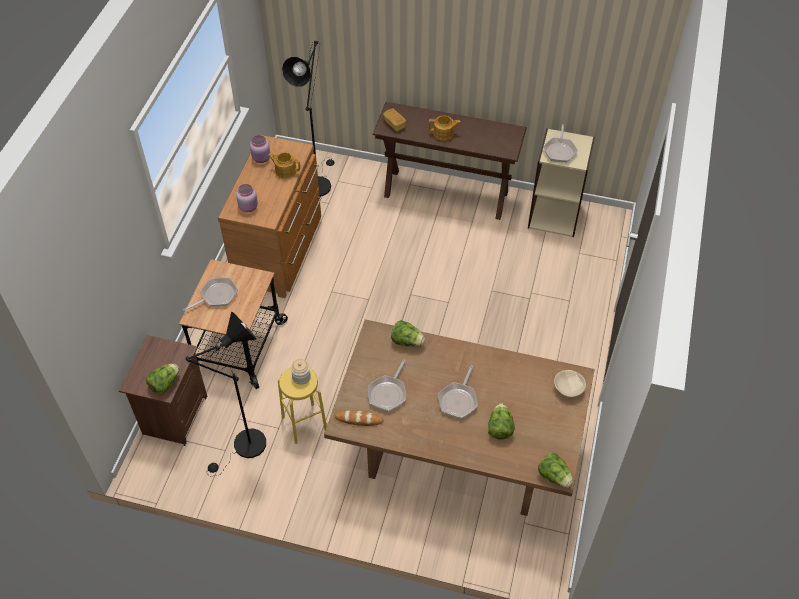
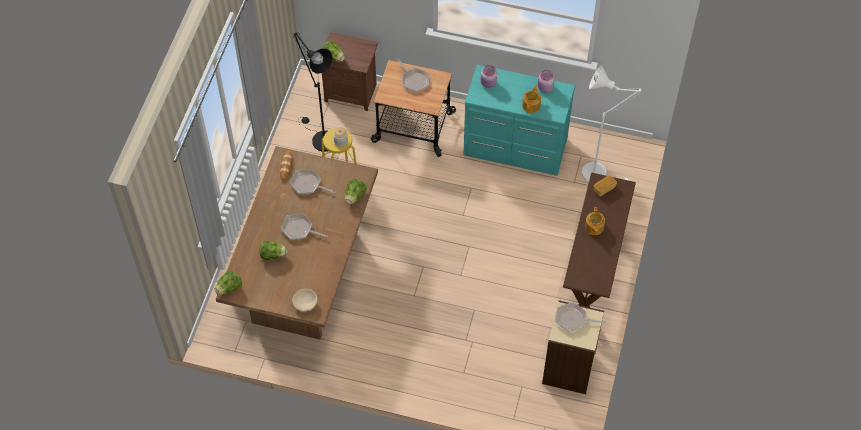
camera: 90 degrees right, 5 degrees up
(281, 250) = (515, 149): brown dresser -> turquoise dresser
(318, 183) = (599, 173): black floor lamp -> white floor lamp

